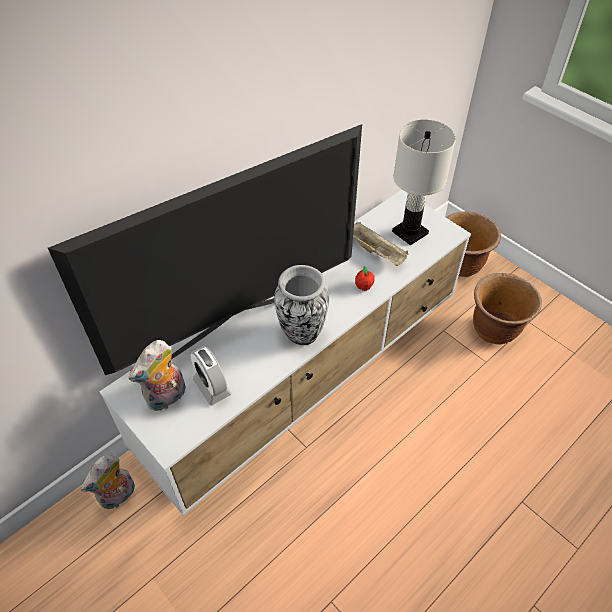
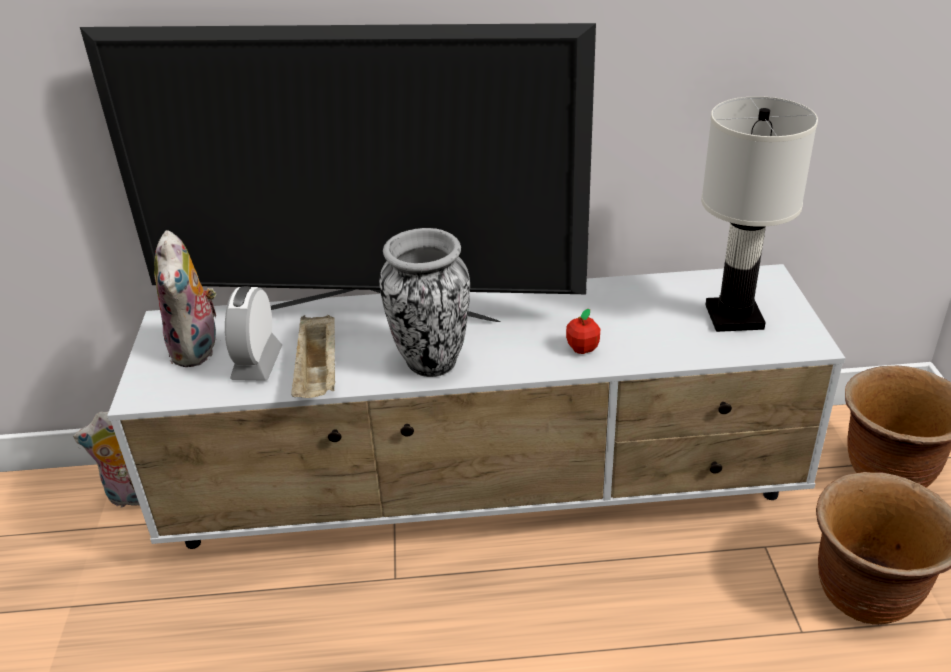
camera: 40 degrees right, 15 degrees down
(167, 398) = (198, 350): plush toy -> plush toy turned 90 degrees counterclockwise
(377, 252) = (651, 319): beige tray -> beige tray (319, 374)

